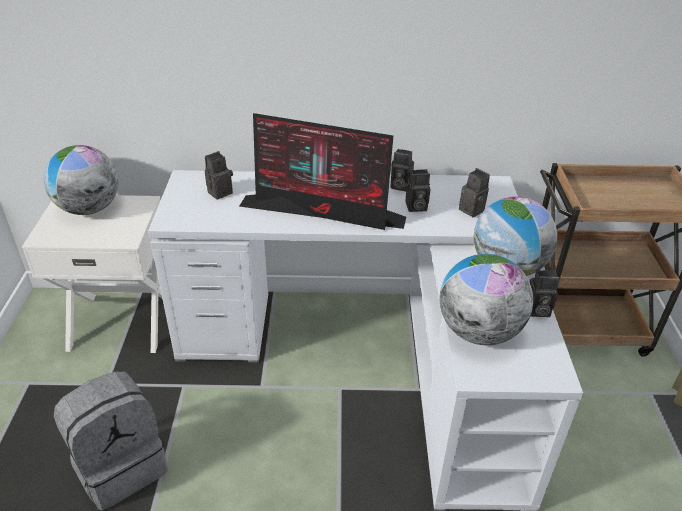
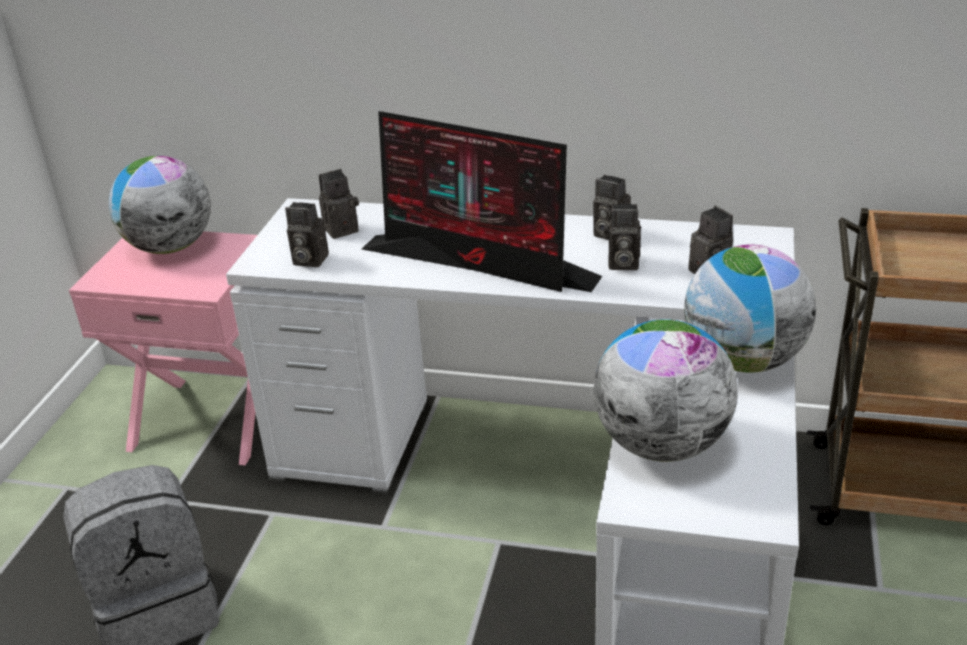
camera: 15 degrees right, 5 degrees down
(122, 321) = (211, 419): white nightstand -> pink nightstand
(535, 310) = (766, 423): camera -> camera (308, 260)

